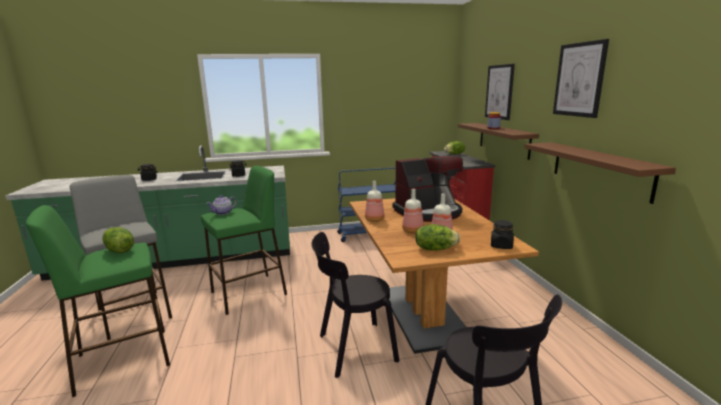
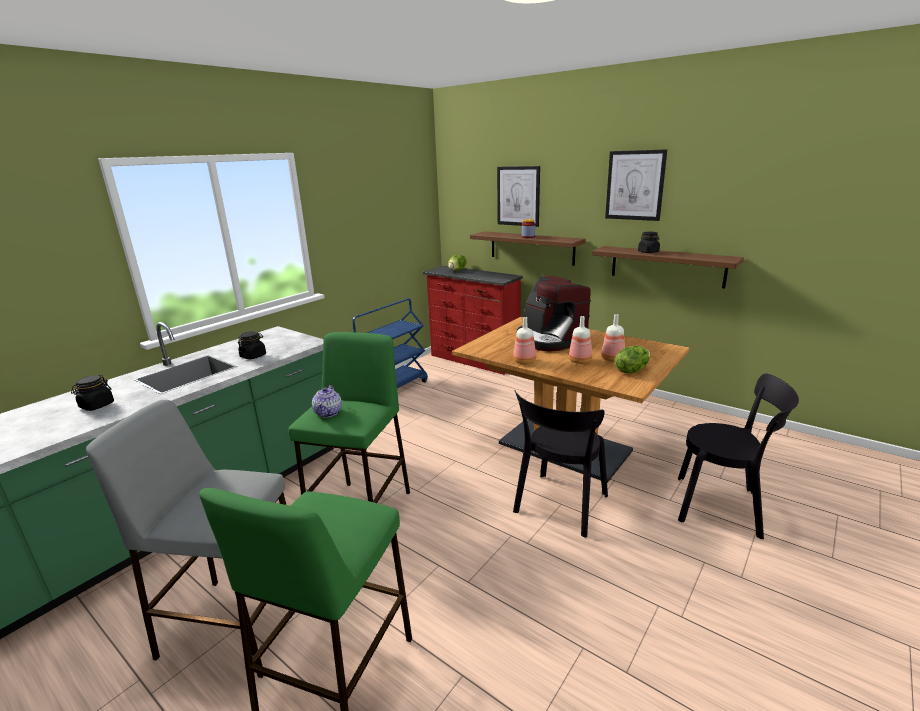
camera: 40 degrees left, 5 degrees up
(119, 250) = (319, 514): lettuce -> none
(428, 212) = (550, 339): coffee machine -> coffee machine turned 120 degrees clockwise
(501, 246) = (662, 351): black jar -> black jar (648, 252)

